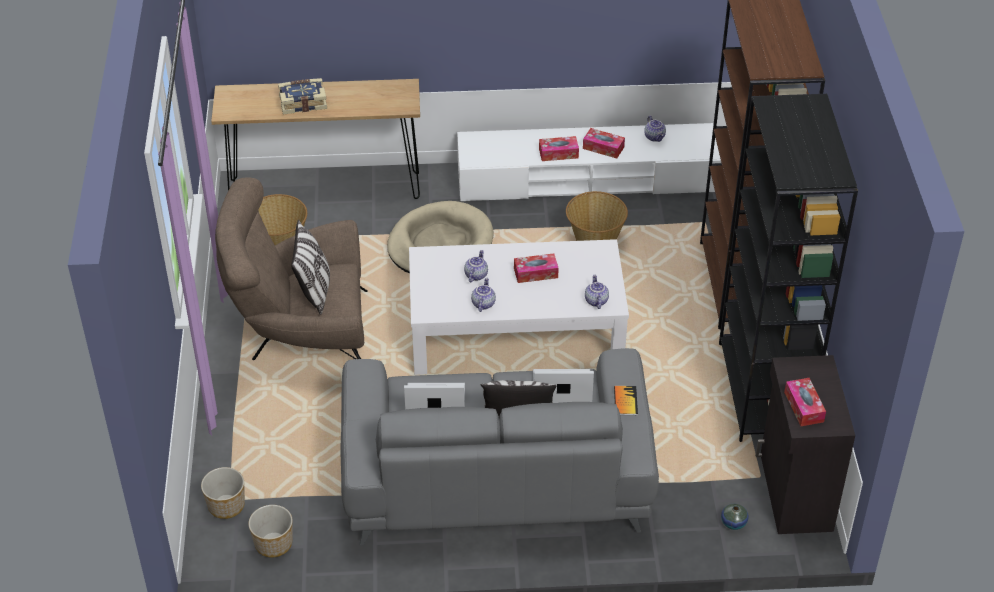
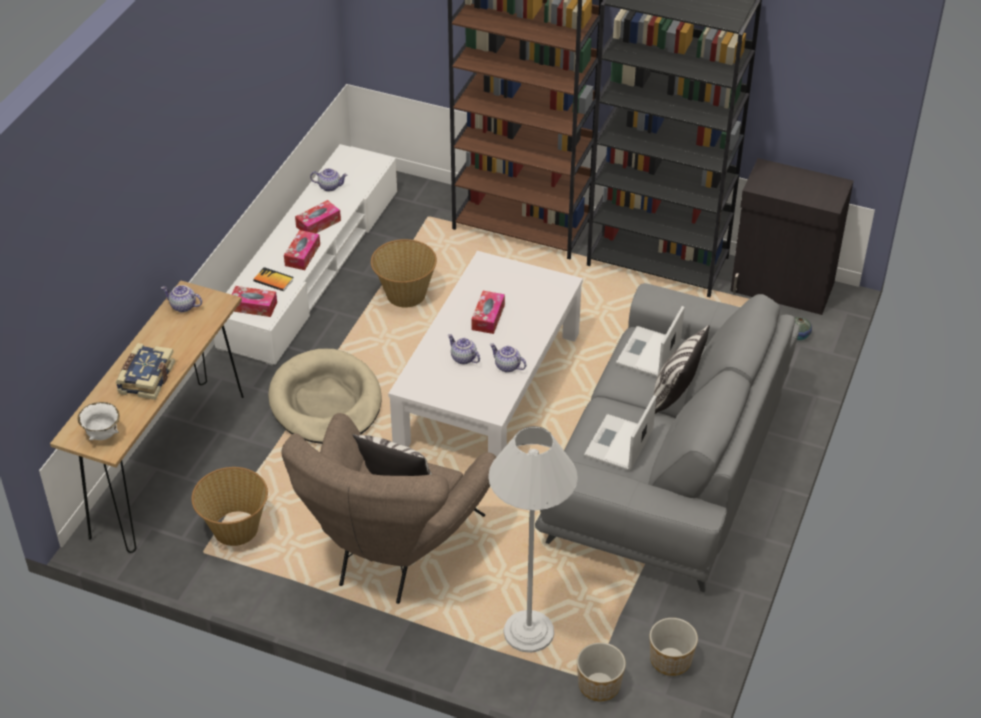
camera: 65 degrees left, 0 degrees up
(235, 105) = (102, 435): none -> white bowl
(261, 445) = (529, 632): none -> white floor lamp
(595, 301) = (551, 292): teapot -> teapot (183, 306)
(625, 401) = (707, 310): book -> book (273, 280)
(804, 407) = (809, 194): tissue box -> tissue box (253, 306)

